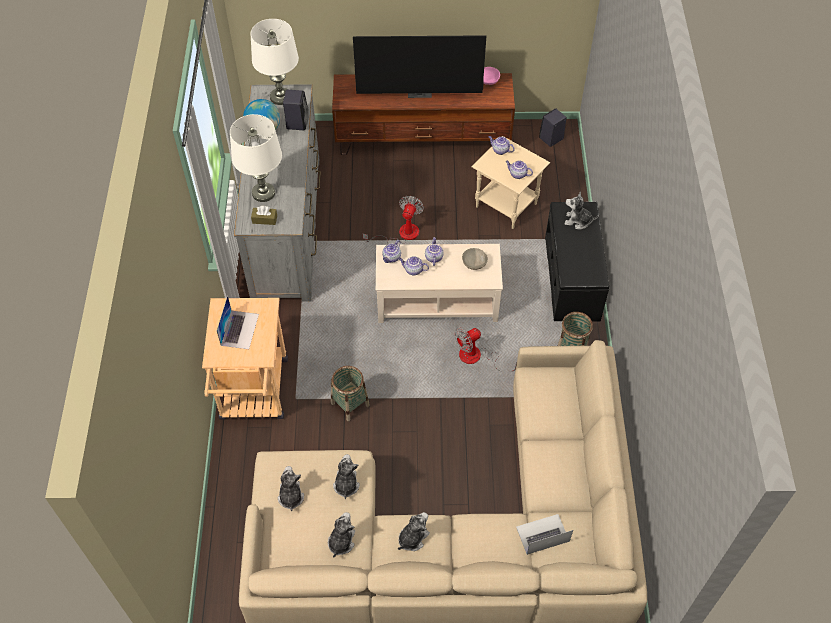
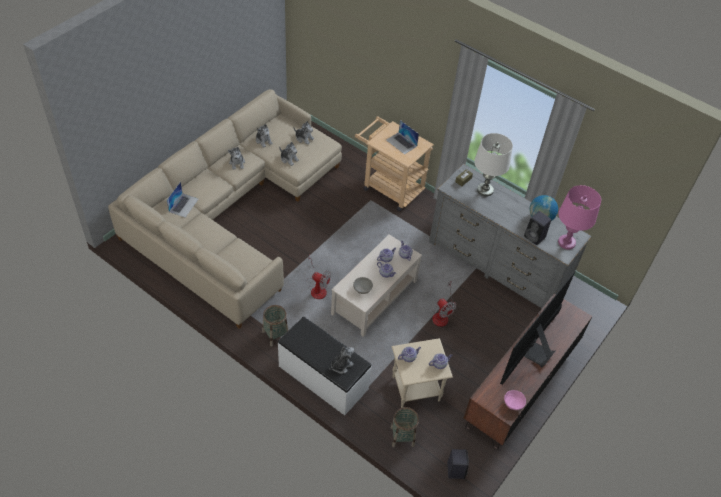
camera: 125 degrees right, 5 degrees down
(280, 97) = (566, 242): white table lamp -> pink table lamp
(350, 404) = (345, 218): basket -> basket (402, 436)
(478, 358) = (317, 288): fan -> fan turned 105 degrees clockwise
(572, 278) = (322, 378): black bench -> white bench

